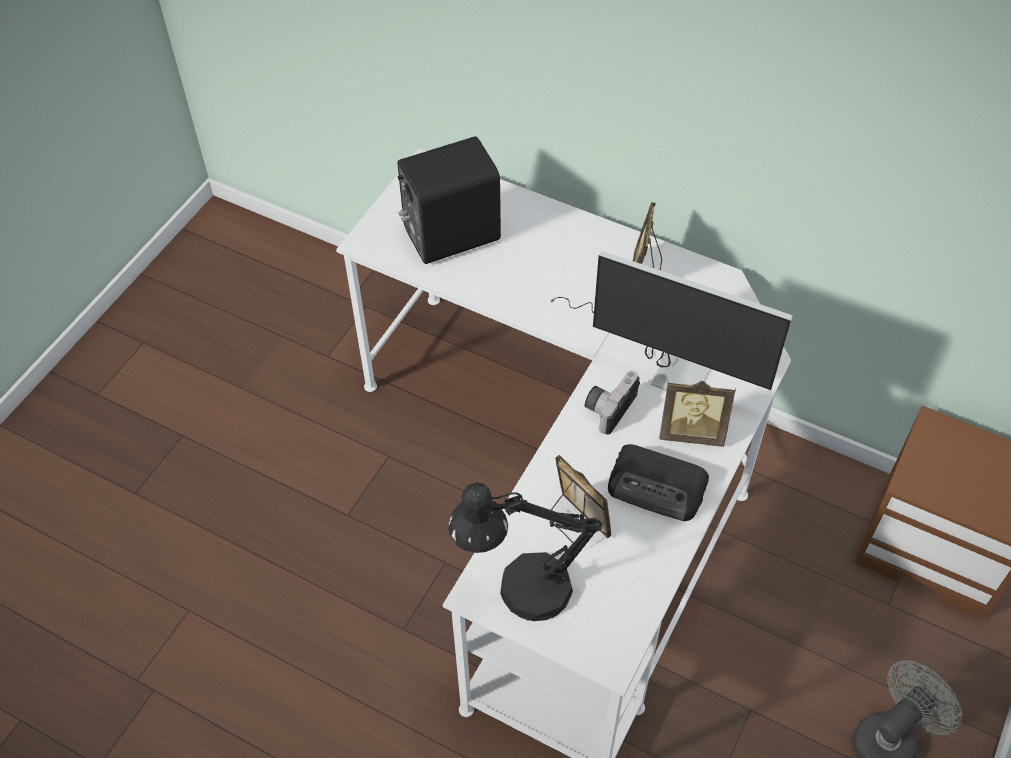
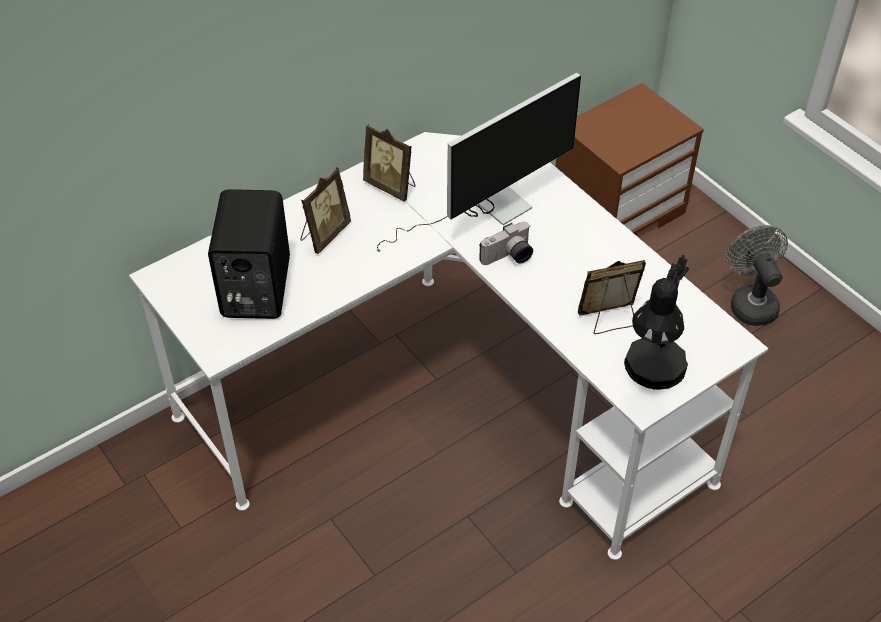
camera: 65 degrees left, 5 degrees down
(609, 406) = (509, 257): camera -> camera turned 90 degrees counterclockwise
(658, 487) = (600, 259): radio -> none
(691, 432) = (561, 220): picture frame -> picture frame (324, 234)

